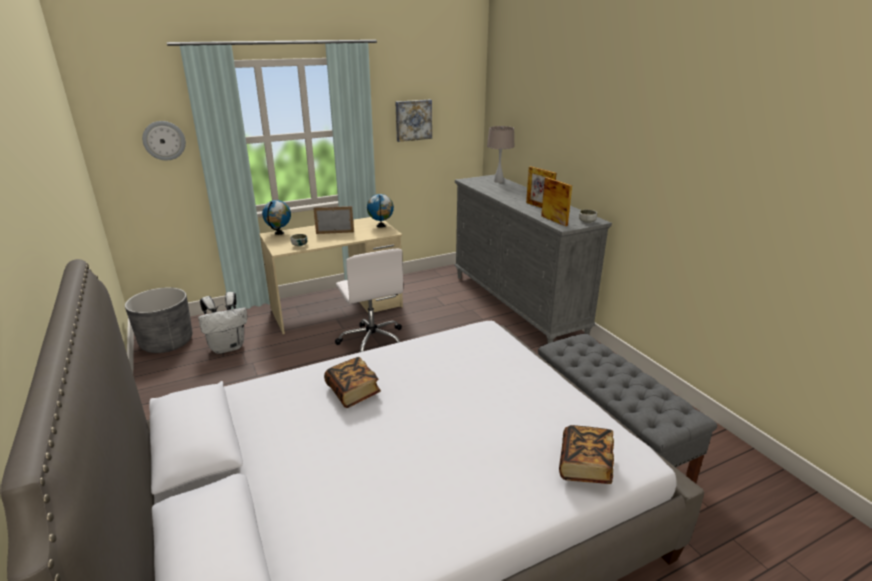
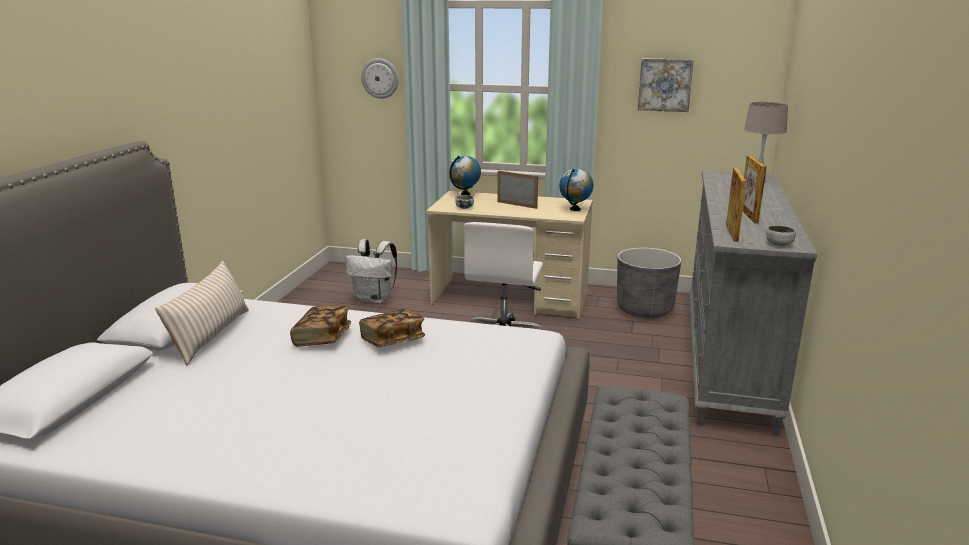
camera: 40 degrees right, 5 degrees down
(167, 342) = (336, 280): grey planter -> grey planter (644, 309)
(250, 433) = (211, 335): none -> beige pillow
(585, 465) = (396, 483): book -> book (392, 340)

